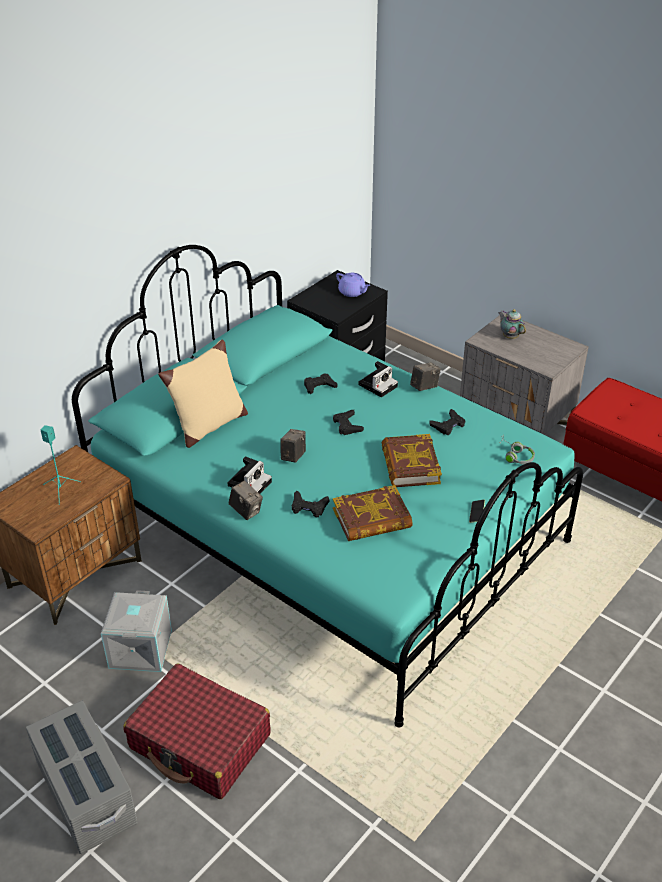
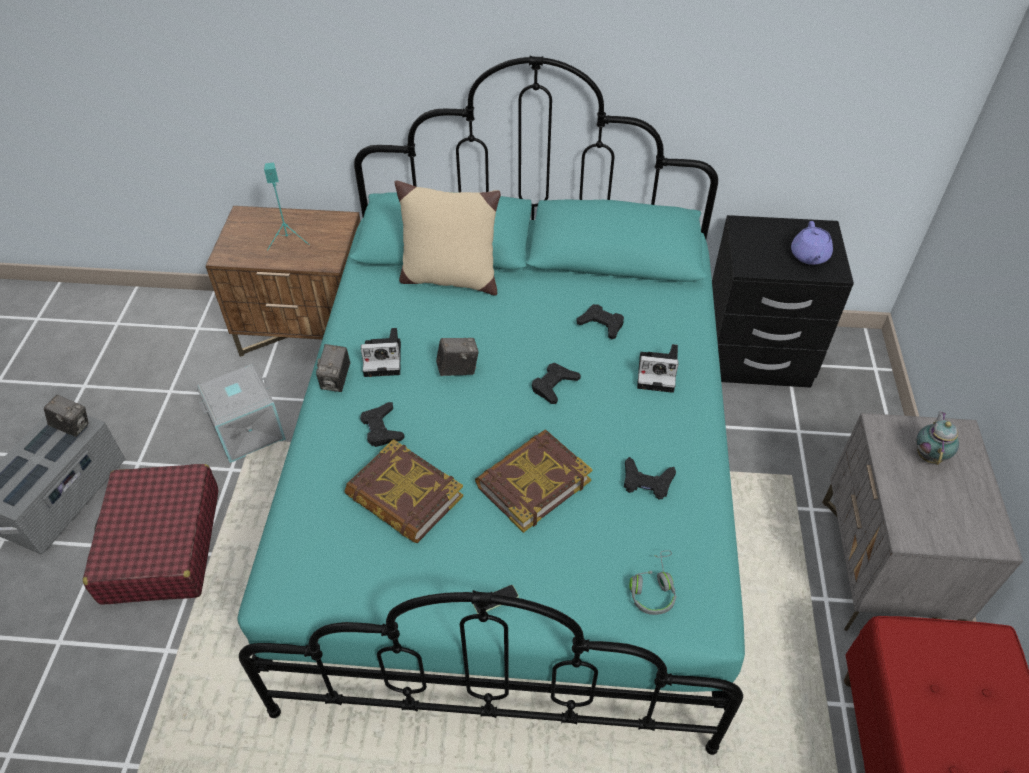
camera: 55 degrees right, 10 degrees up
(424, 387) = (700, 418): camera -> camera (73, 426)

